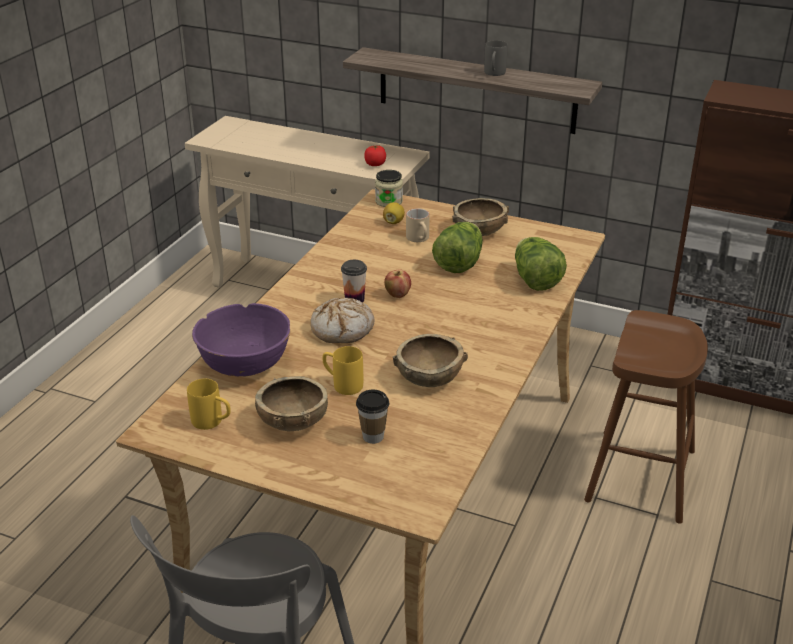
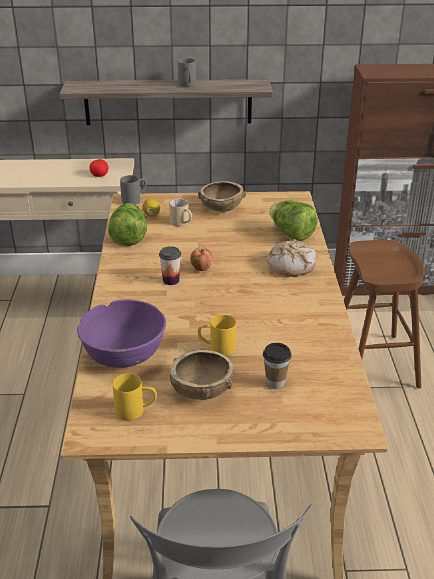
camera: 25 degrees left, 0 degrees up
(342, 329) = (180, 305): bread -> bread (291, 265)
(389, 201) = (135, 200): jar -> grey mug
(429, 377) = (278, 324): brown bowl -> none
(459, 263) = (227, 234): lettuce -> lettuce (128, 238)

